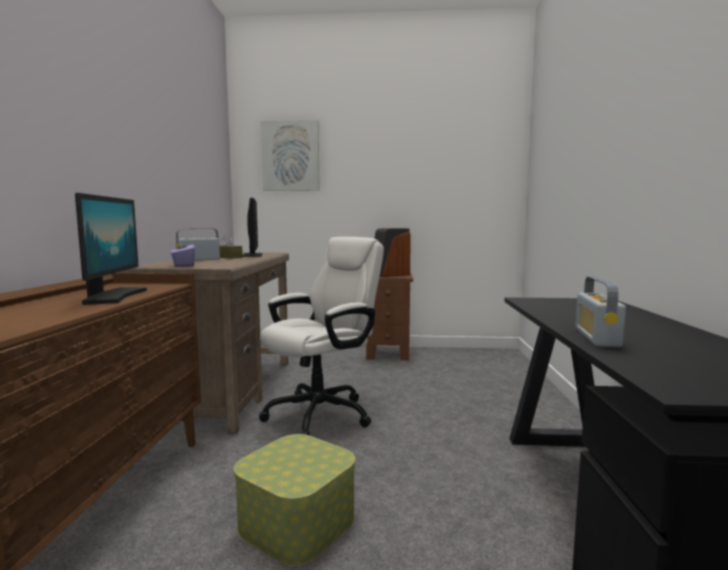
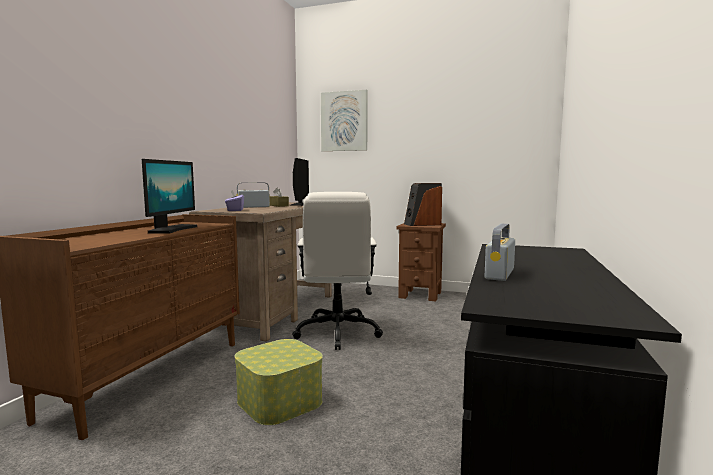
camera: 15 degrees right, 0 degrees up
(322, 414) = (338, 334): white office chair -> white office chair turned 120 degrees clockwise

